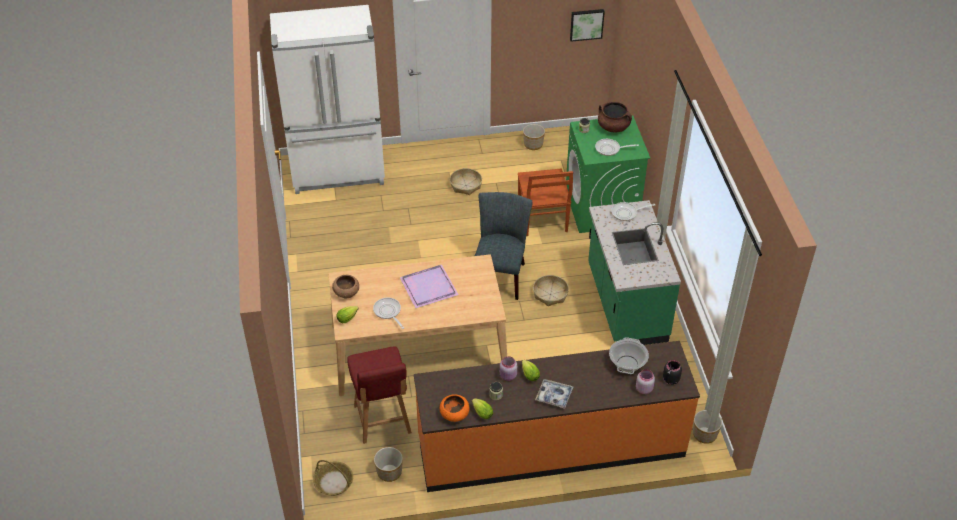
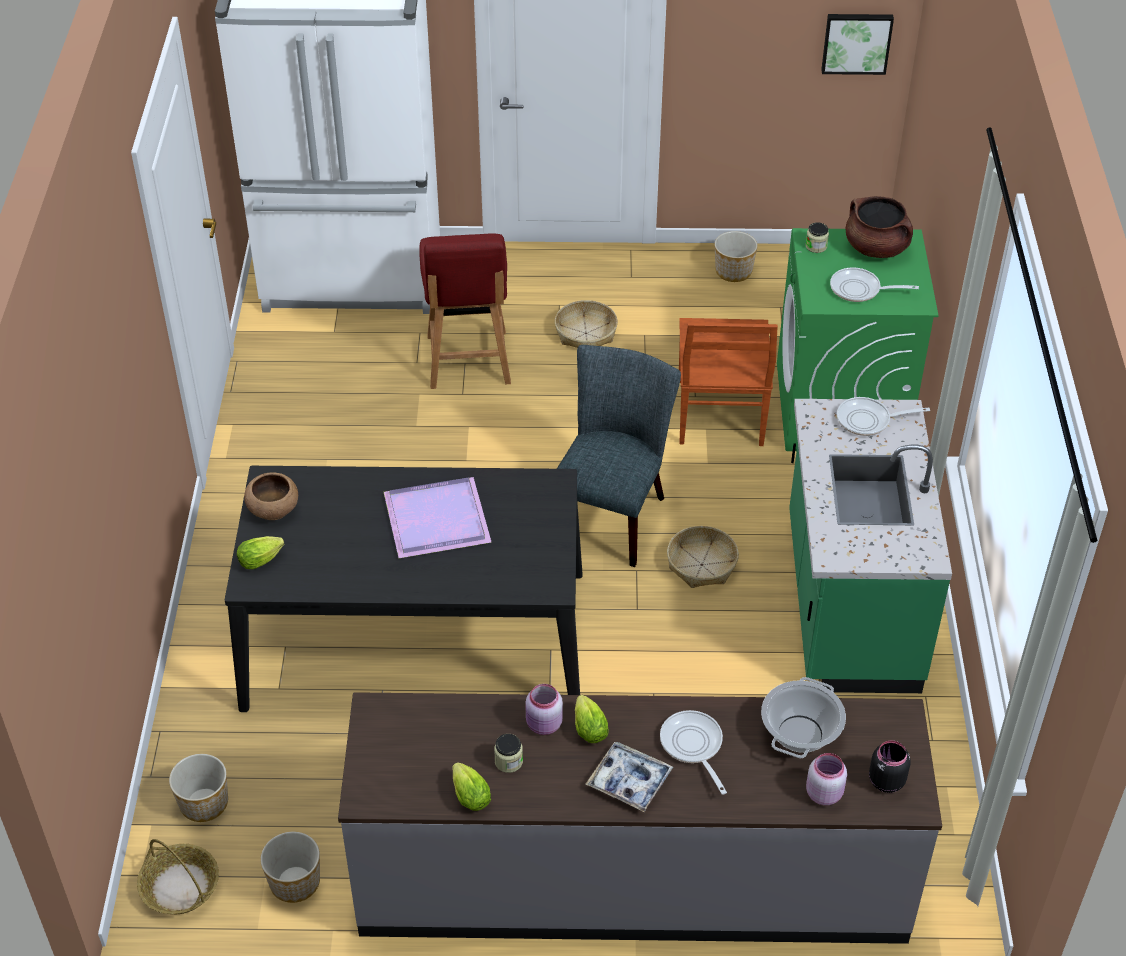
camera: 10 degrees right, 0 degrees up
(382, 420) = (309, 773): red chair -> red chair (468, 361)
(388, 312) = (344, 559): frying pan -> frying pan (693, 746)
(418, 349) = (416, 639): beige dining table -> black dining table
(454, 414) = (412, 791): orange bowl -> none
(550, 446) = (632, 878): orange counter -> grey counter
(705, 434) = (960, 901): planter -> planter (205, 803)

